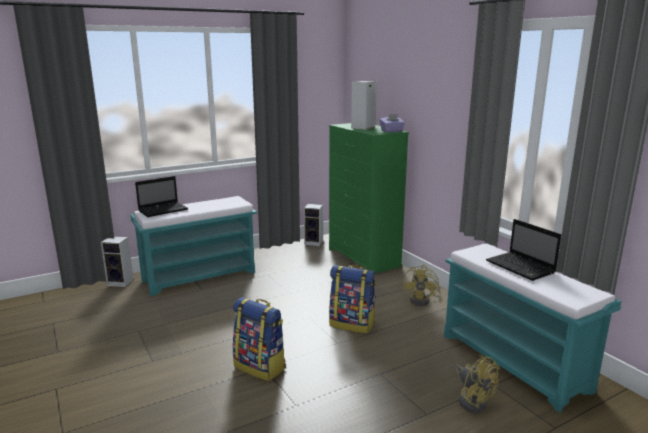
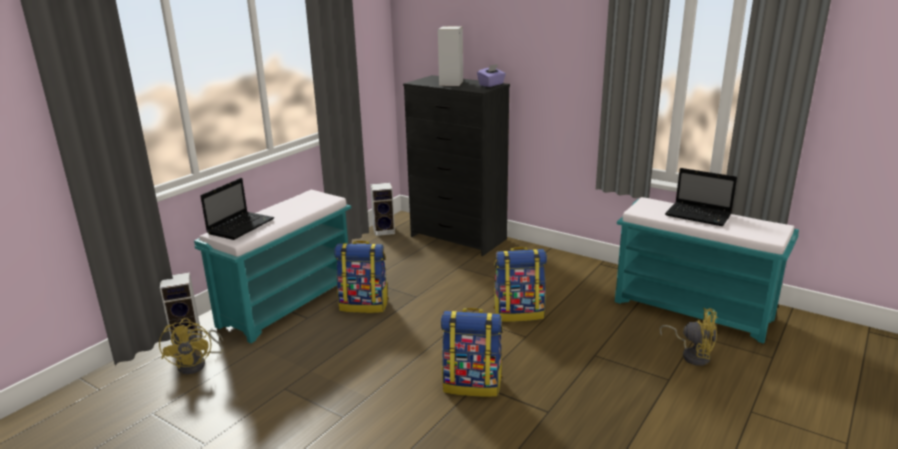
camera: 25 degrees left, 5 degrees up
(246, 290) = (364, 305): none -> backpack
(364, 258) = (459, 238): green dresser -> black dresser
(423, 301) = (563, 271): yellow fan -> yellow fan (197, 364)

